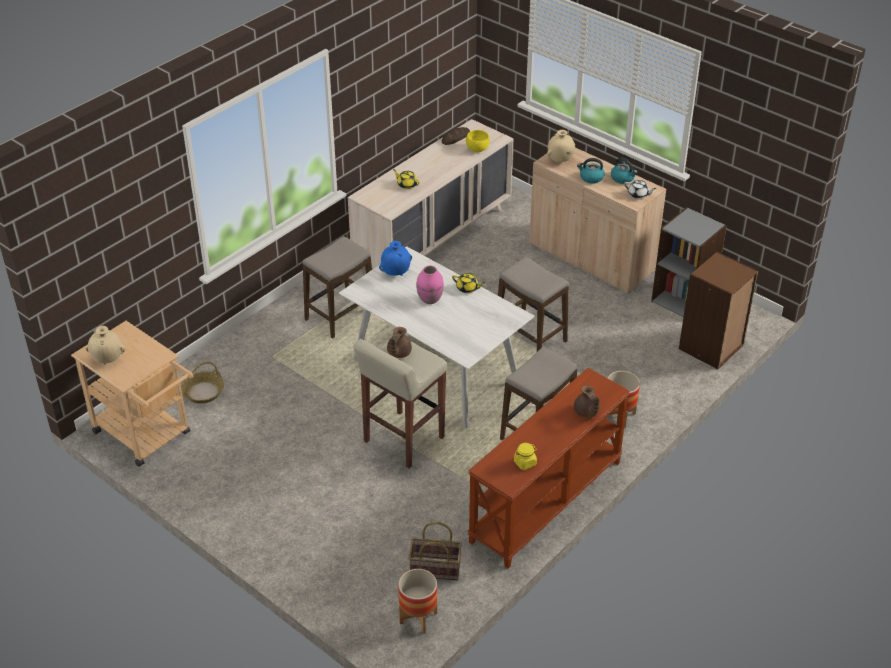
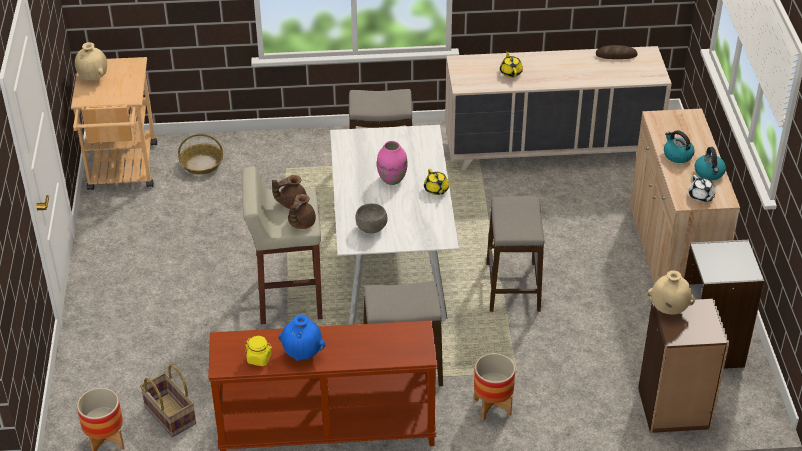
camera: 45 degrees right, 0 degrees up
(396, 273) = (397, 141): blue vase -> blue vase (303, 354)
(464, 338) = (372, 228): none -> grey bowl
(477, 149) = (621, 75): yellow bowl -> none
(560, 161) = (670, 123): beige vase -> beige vase (668, 309)
(586, 412) = (371, 355): brown teapot -> brown teapot (301, 223)

